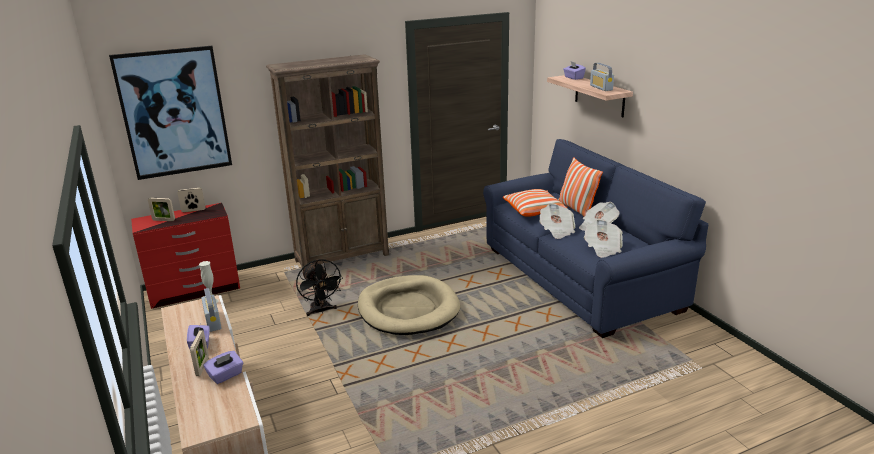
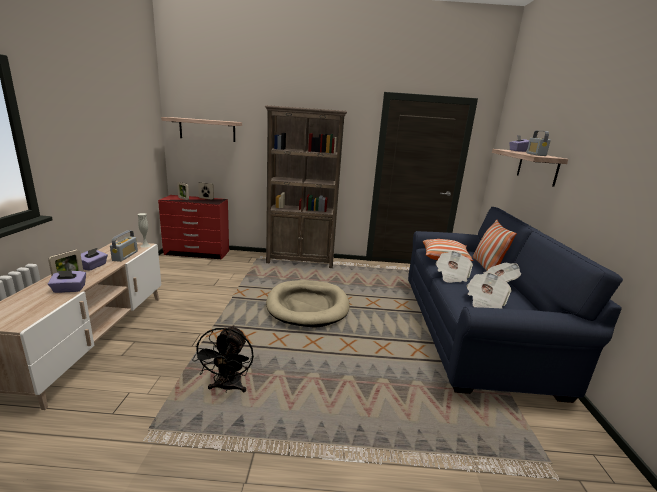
camera: 25 degrees right, 5 degrees down
(174, 113) = (207, 130): picture -> shelf
(321, 311) = (250, 287): black fan -> black fan (228, 388)

